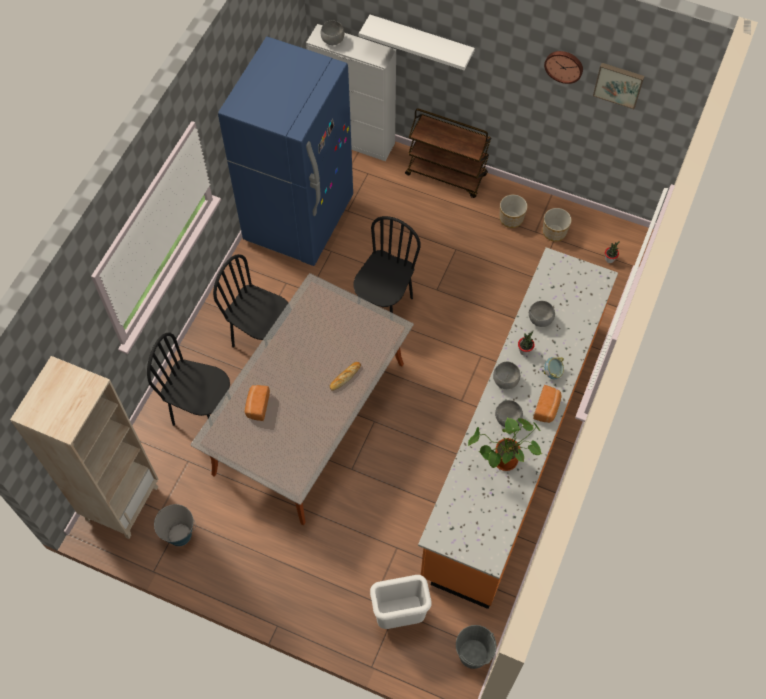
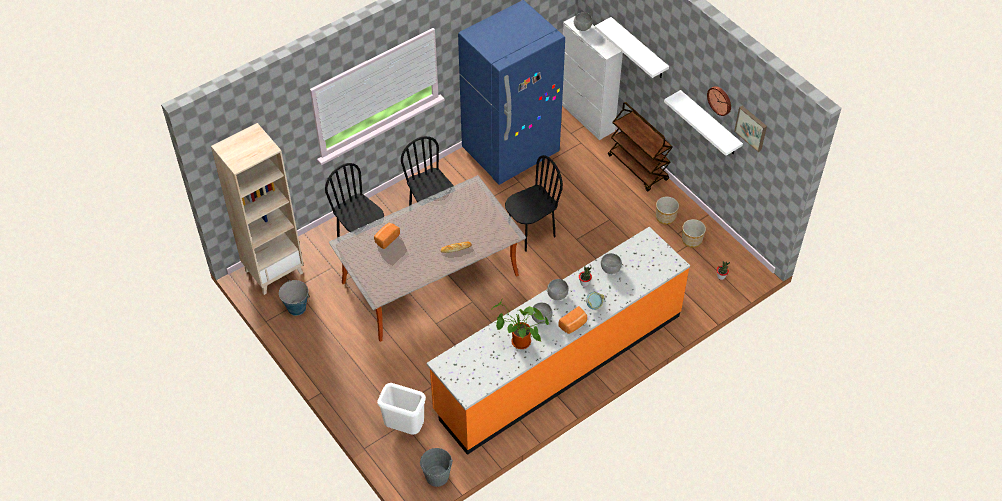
camera: 30 degrees right, 10 degrees down
(548, 97) = (709, 124): none -> white shelf

